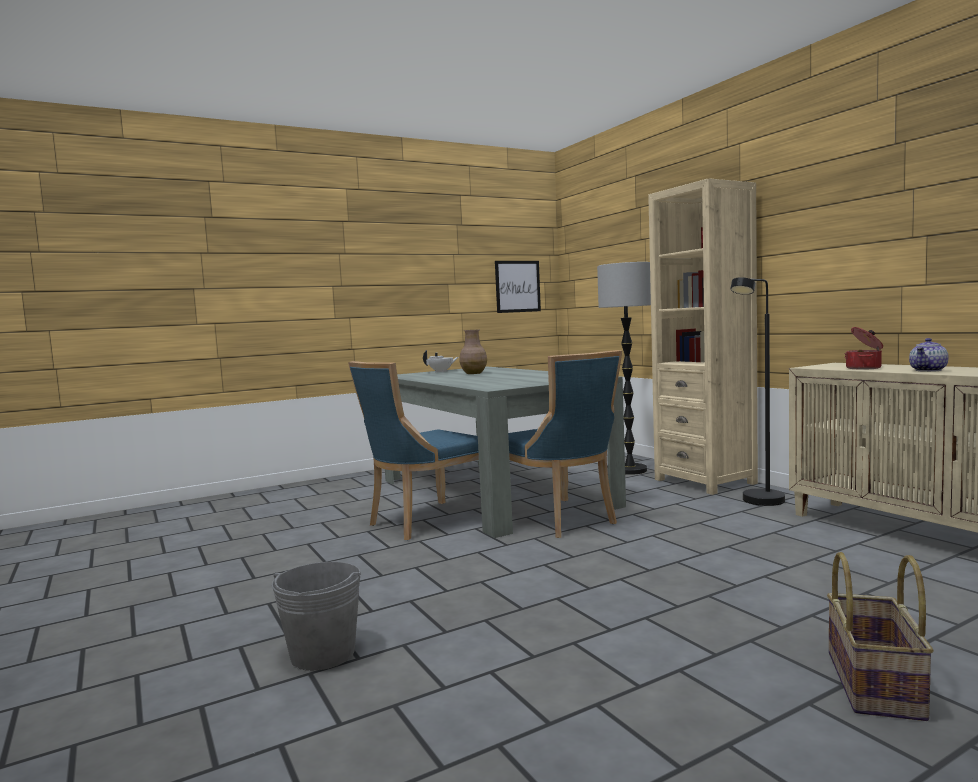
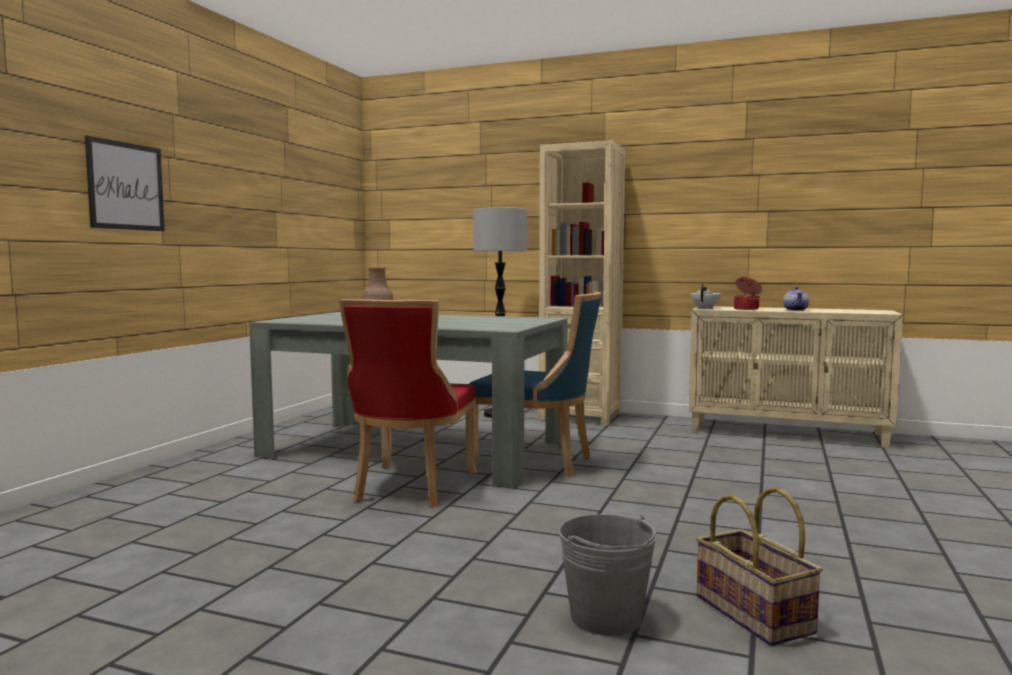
camera: 40 degrees left, 0 degrees up
(425, 522) = (411, 487): blue chair -> red chair
(441, 371) = (317, 316): white teapot -> white teapot (705, 308)
(517, 286) = (335, 221): picture -> picture (126, 186)
(758, 502) = (651, 426): black floor lamp -> none
(876, 685) = (938, 519): basket -> basket (755, 614)

